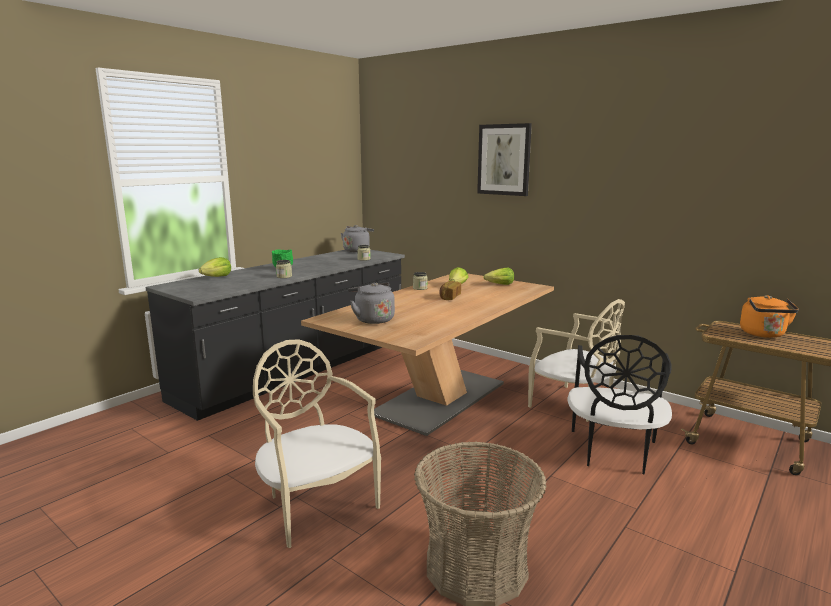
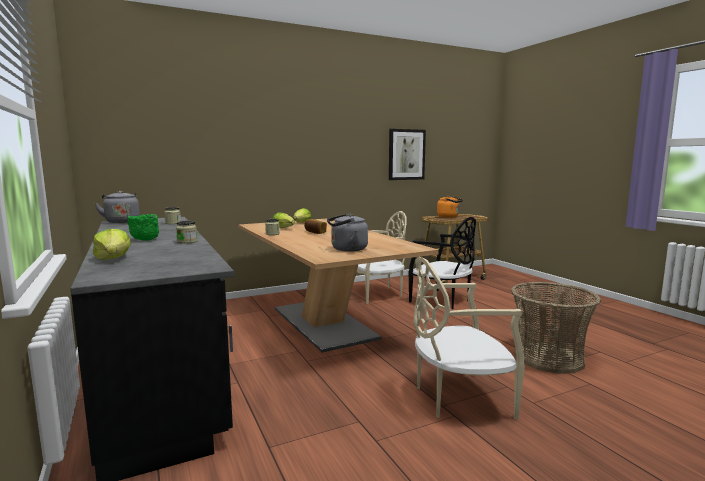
camera: 65 degrees left, 5 degrees down
(504, 159) = (267, 121): picture -> picture (406, 154)

